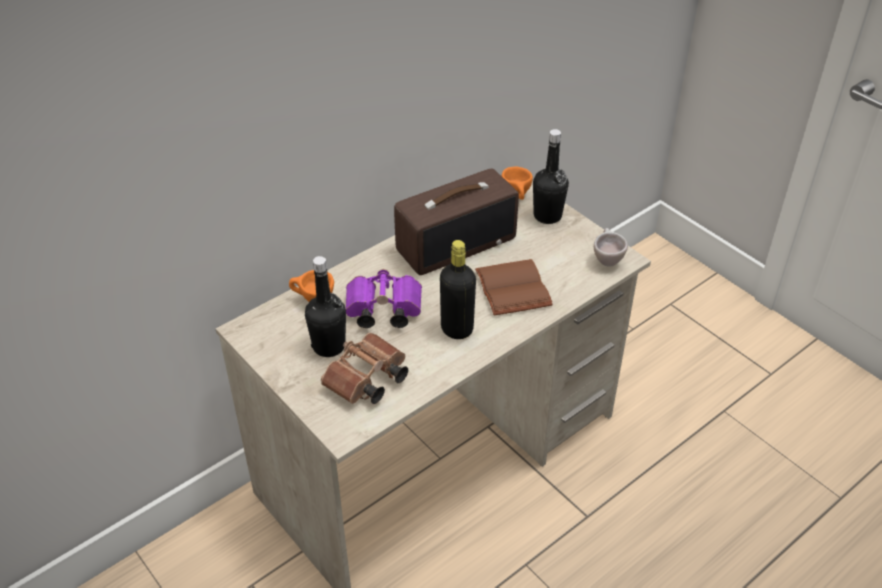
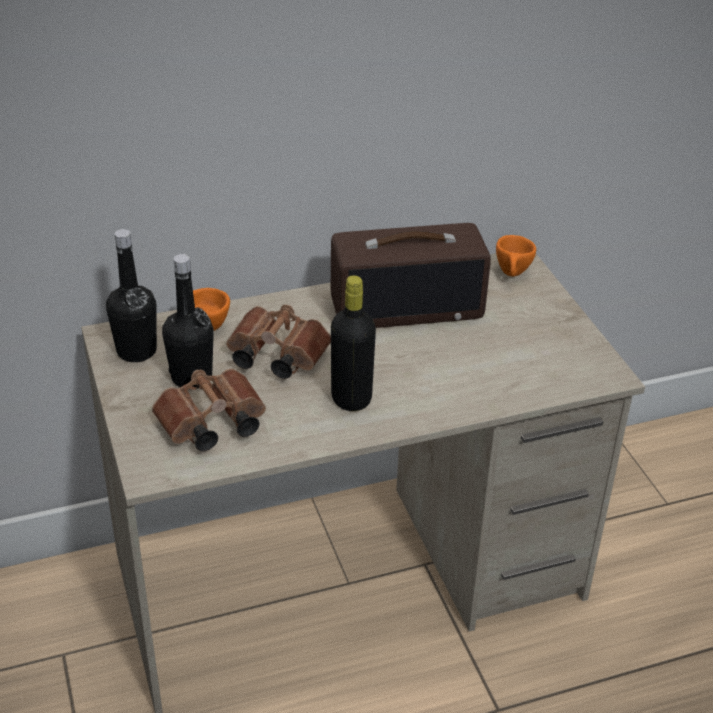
camera: 20 degrees right, 5 degrees down
(381, 311) = (274, 357): purple binoculars -> brown binoculars
(515, 289) = (449, 374): brown book -> none
(547, 216) = (539, 304): black bottle -> black bottle (136, 351)
(606, 259) = (586, 370): beige cup -> none

